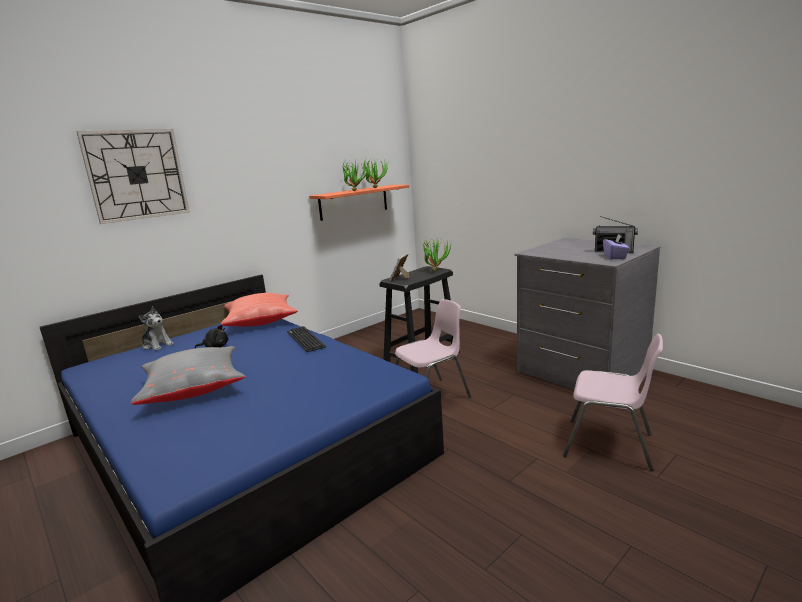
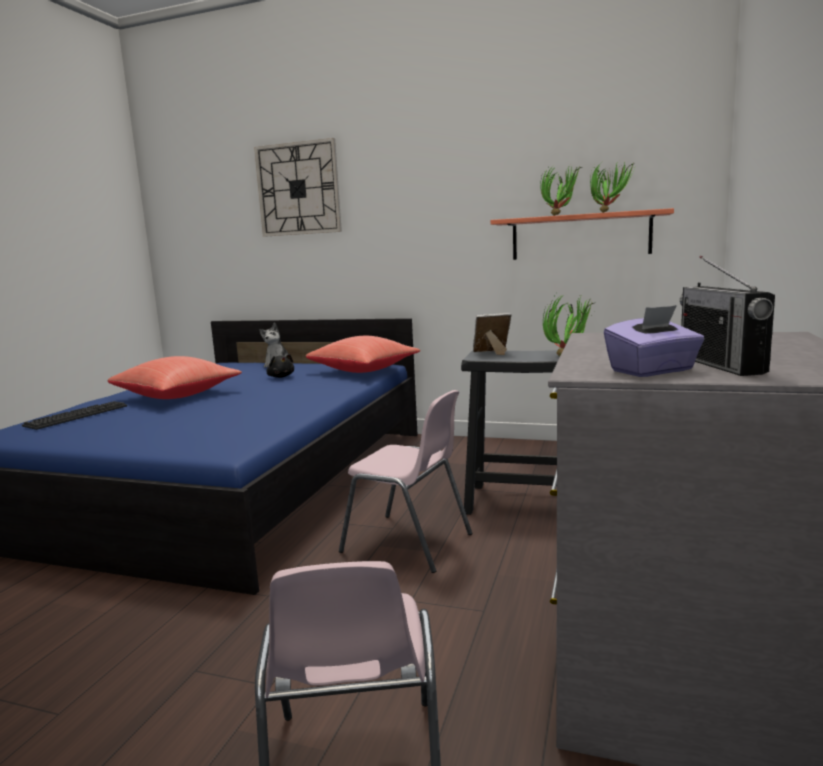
camera: 60 degrees right, 5 degrees down
(193, 389) = (178, 396): grey pillow -> red pillow
(305, 339) = (322, 393): keyboard -> keyboard (77, 416)

